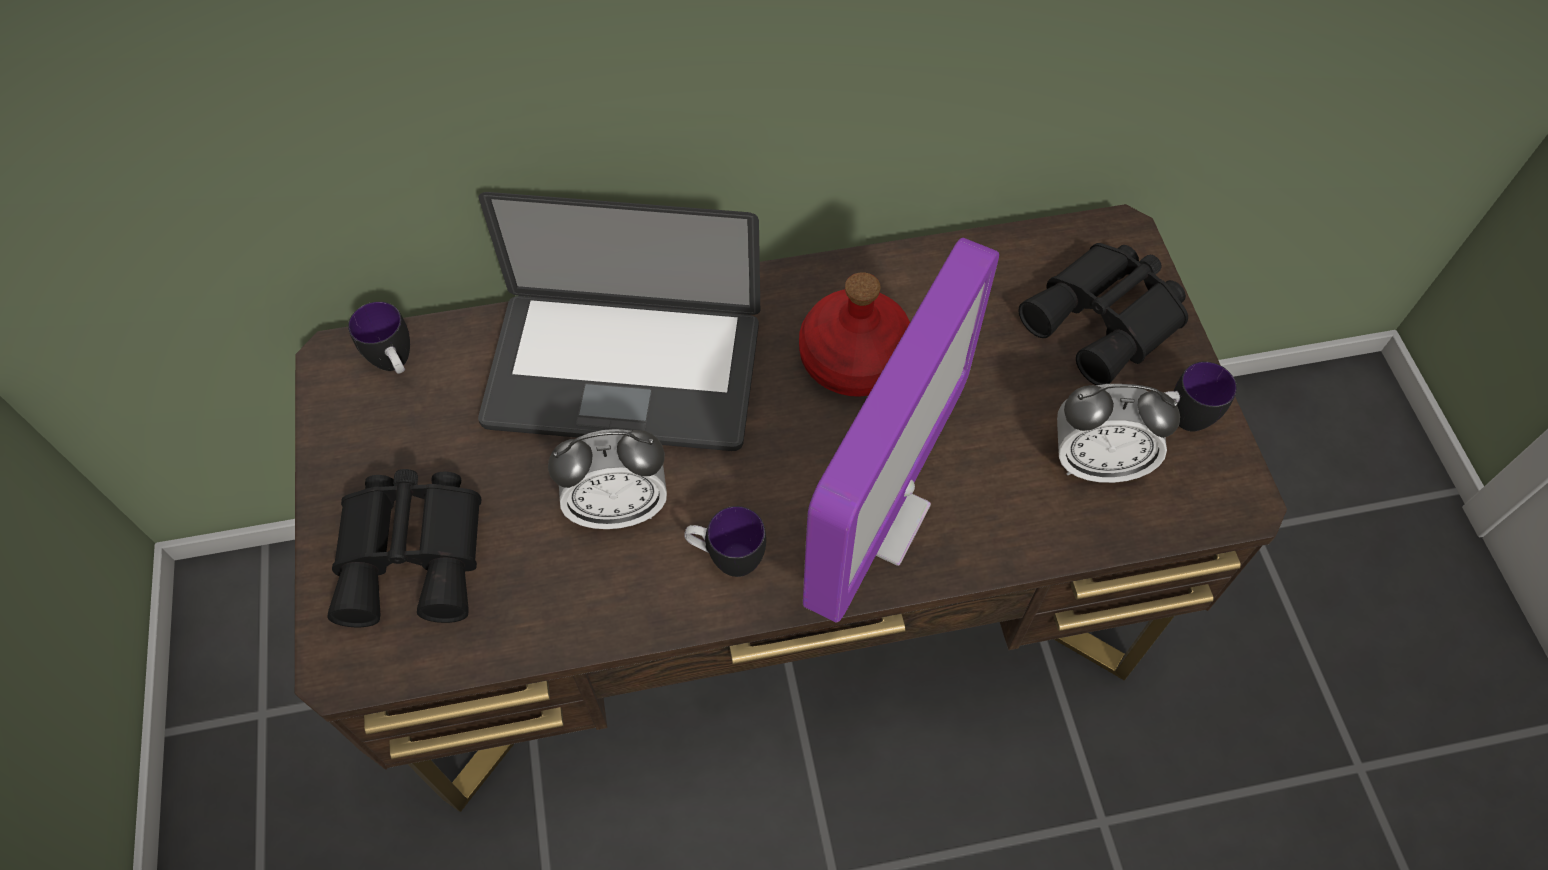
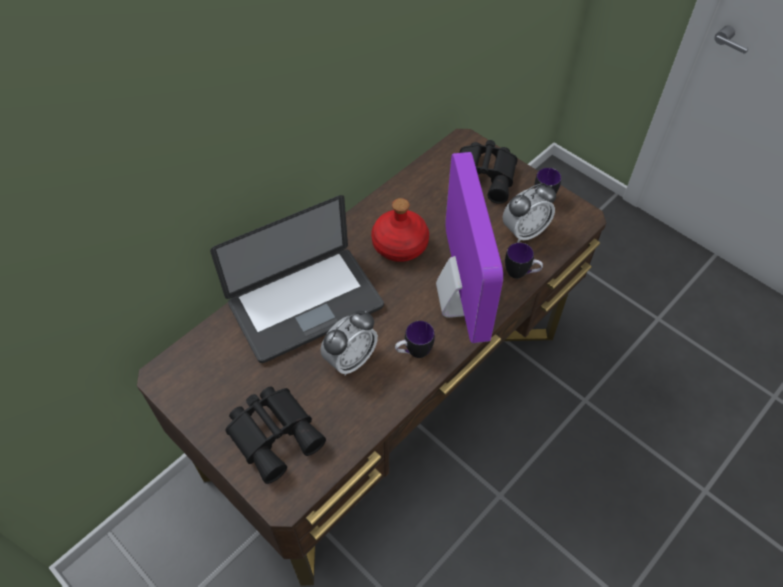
camera: 35 degrees left, 5 degrees down
(396, 365) = (194, 361): mug -> mug (521, 273)

